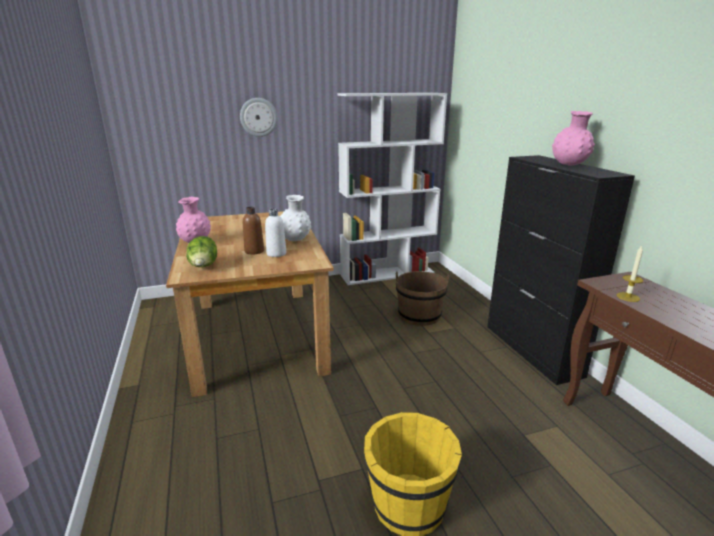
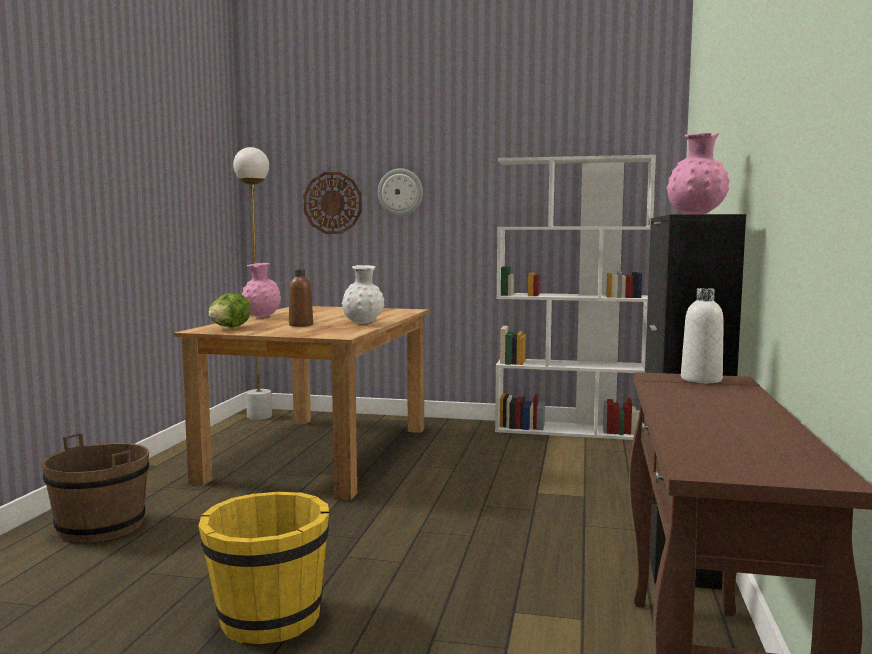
camera: 30 degrees right, 15 degrees down
(164, 307) = (259, 416): none -> white floor lamp
(200, 127) = (333, 203): none -> wall clock
(276, 254) = (318, 328): white bottle -> white bottle (701, 379)
(419, 315) = (550, 475): brown bucket -> brown bucket (101, 527)
(628, 297) = (665, 388): candle -> none

